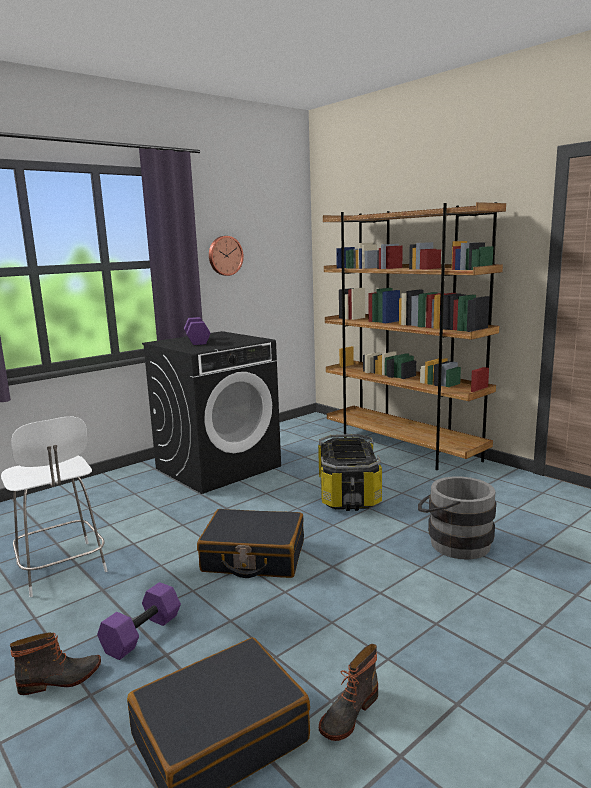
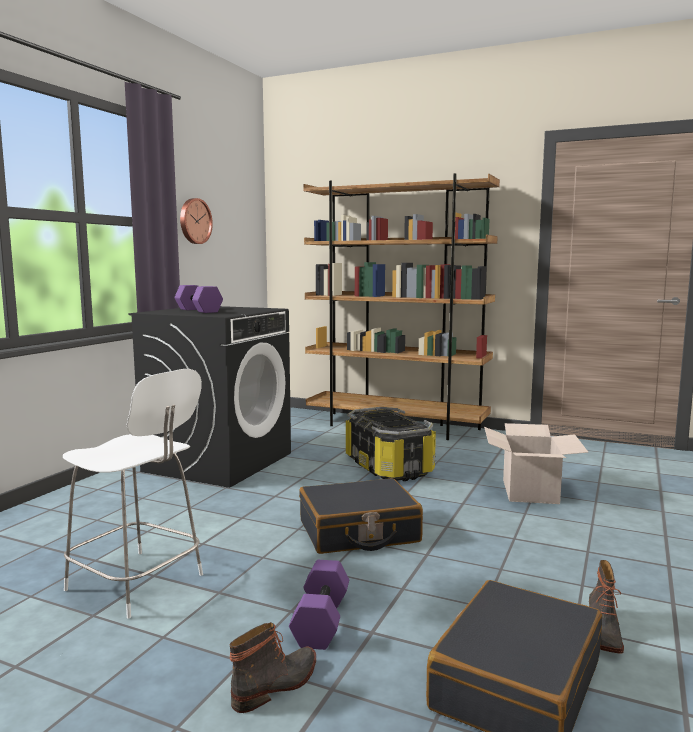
camera: 25 degrees left, 5 degrees down
(453, 543) = (529, 491): grey bucket -> cardboard box

